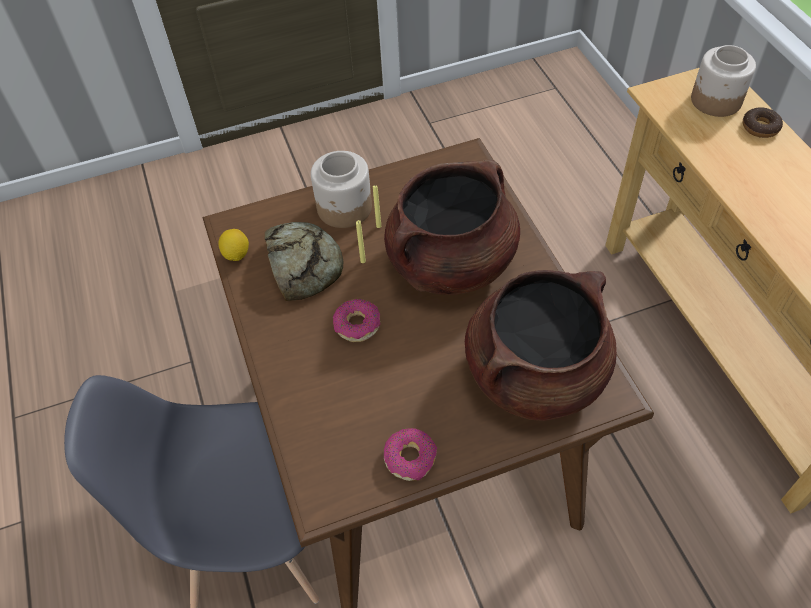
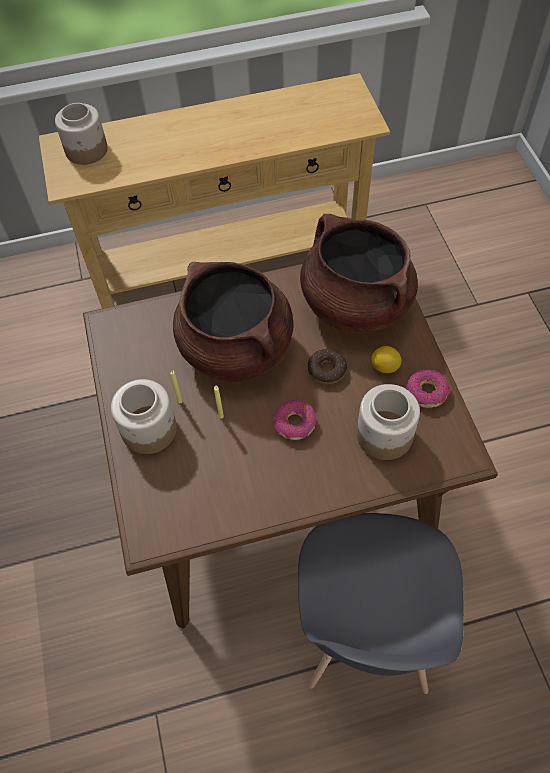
camera: 85 degrees left, 5 degrees up
(236, 254) = (190, 531): lemon -> lemon (385, 367)
(302, 264) = (215, 468): bread -> none
(346, 412) = (383, 435): none -> jar
(760, 127) = (126, 132): donut -> donut (327, 370)

